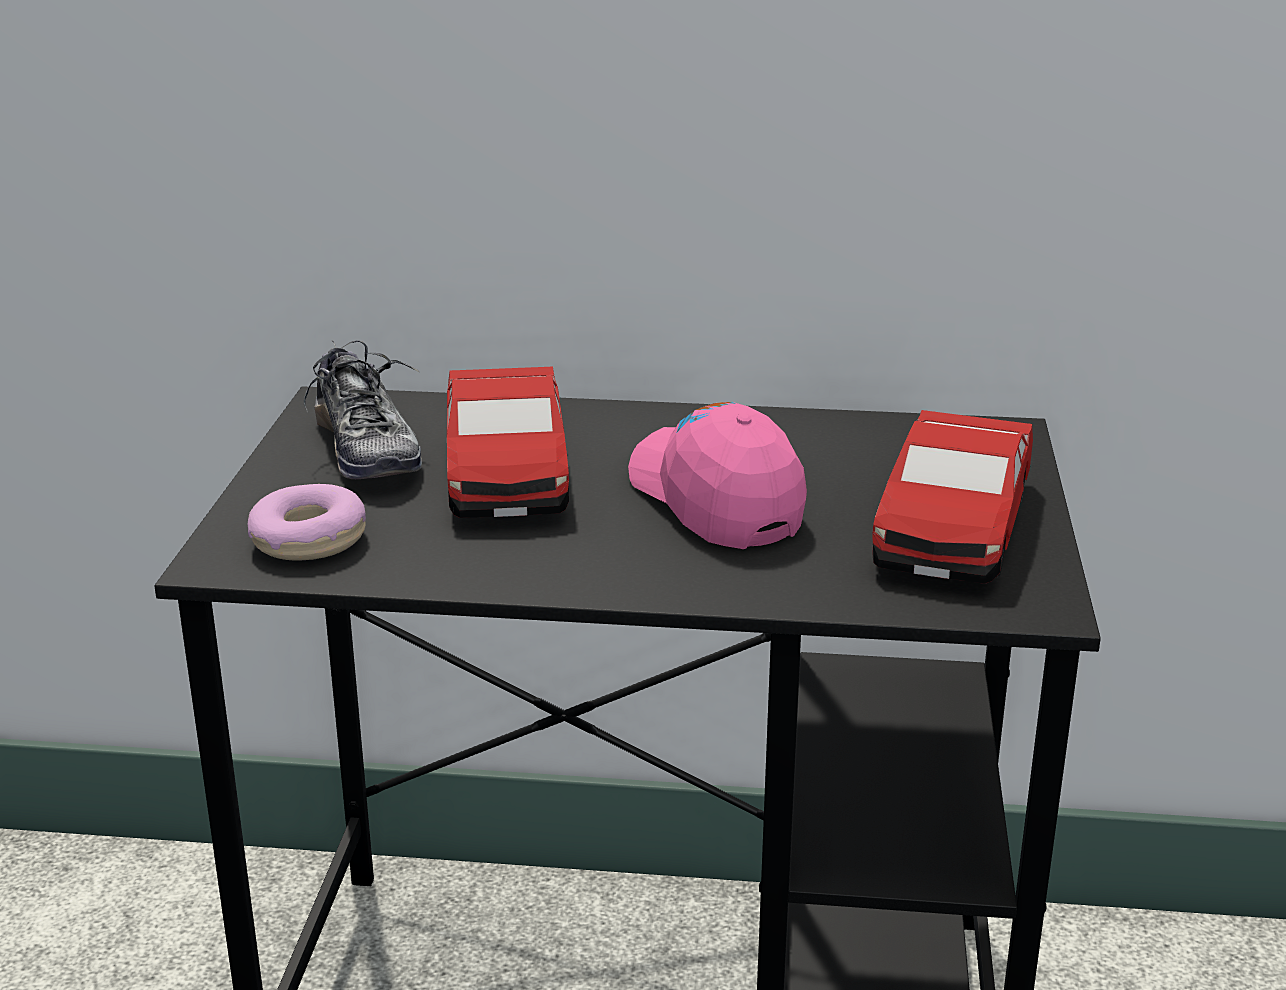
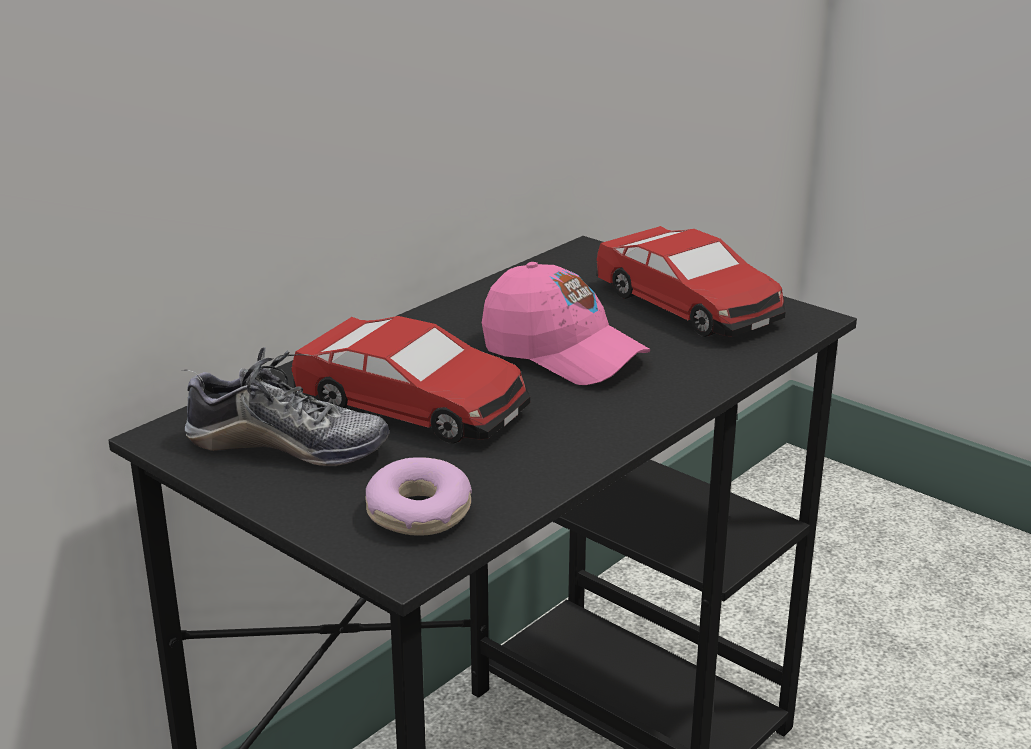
camera: 55 degrees left, 0 degrees up
(716, 500) = (562, 354): pink cap -> pink cap turned 150 degrees counterclockwise

